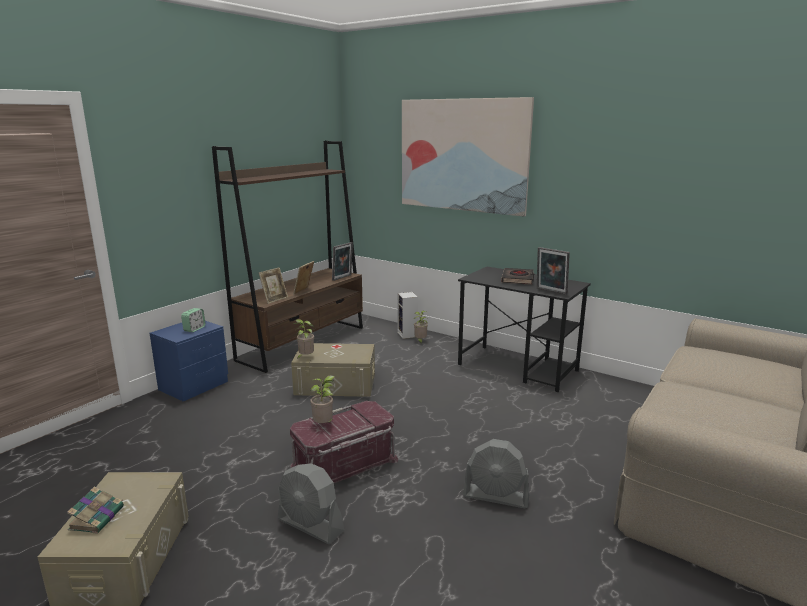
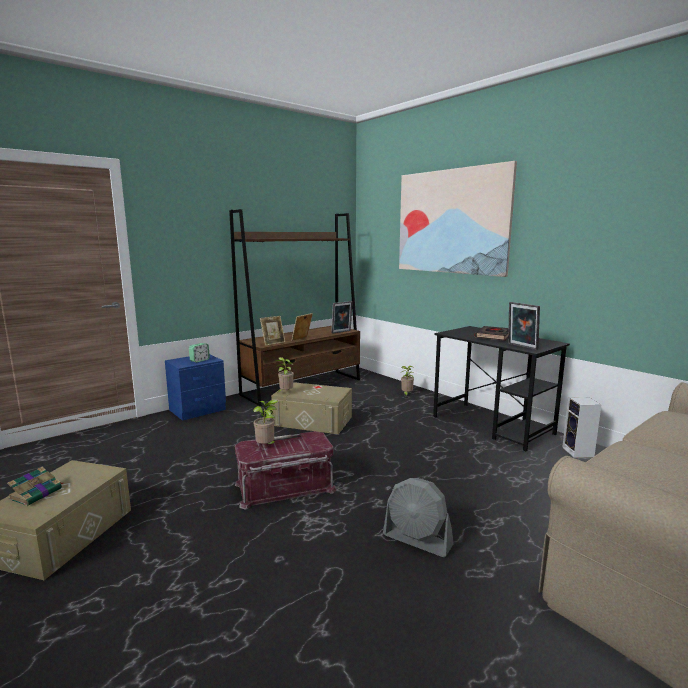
camera: 15 degrees right, 5 degrees down
(310, 525) = (226, 536): grey fan -> none
(408, 335) = (397, 388): speaker -> speaker (579, 452)

